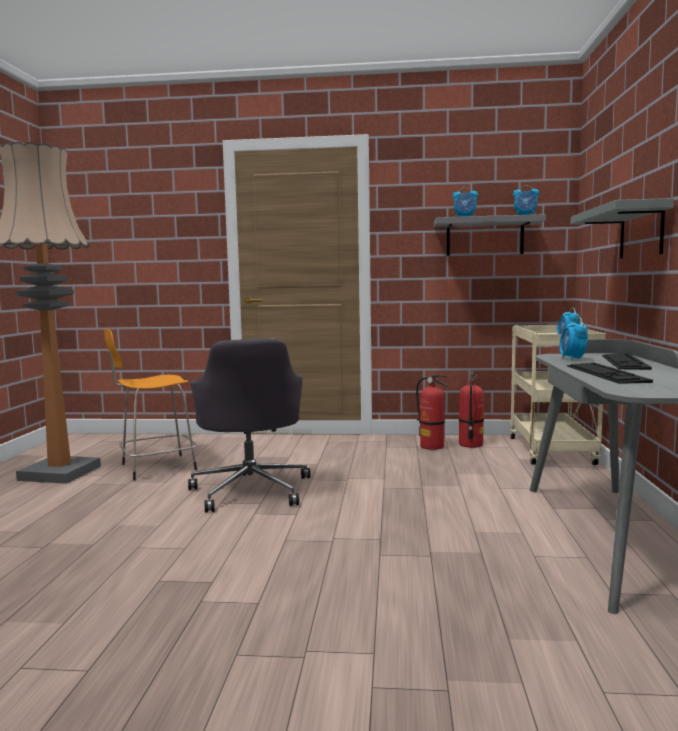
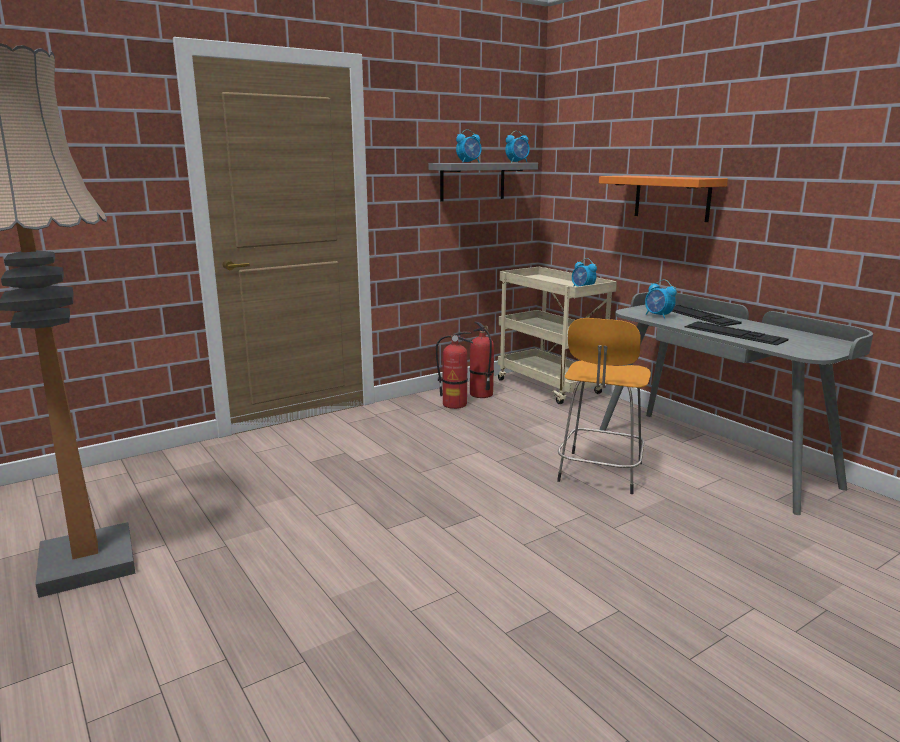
camera: 40 degrees left, 10 degrees up
(155, 467) = (214, 511): orange stool -> orange stool (599, 474)
(251, 490) = (387, 503): grey office chair -> none
(641, 232) = (672, 198): grey shelf -> orange shelf

